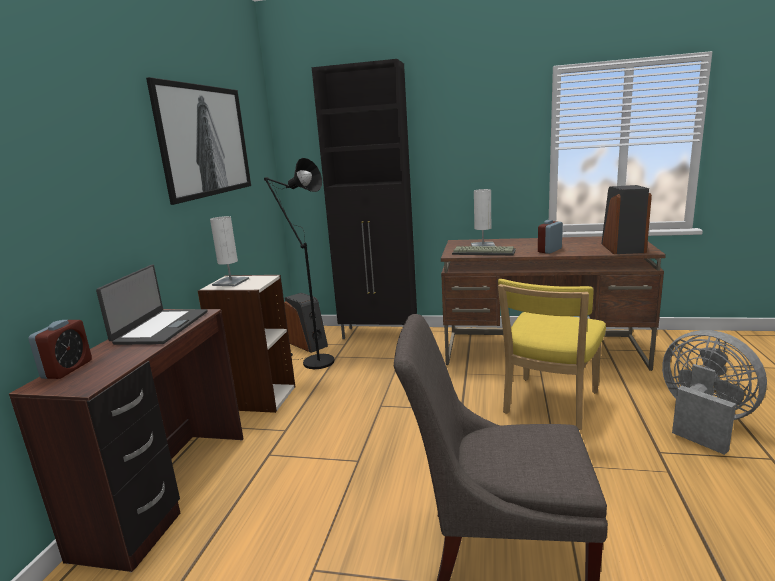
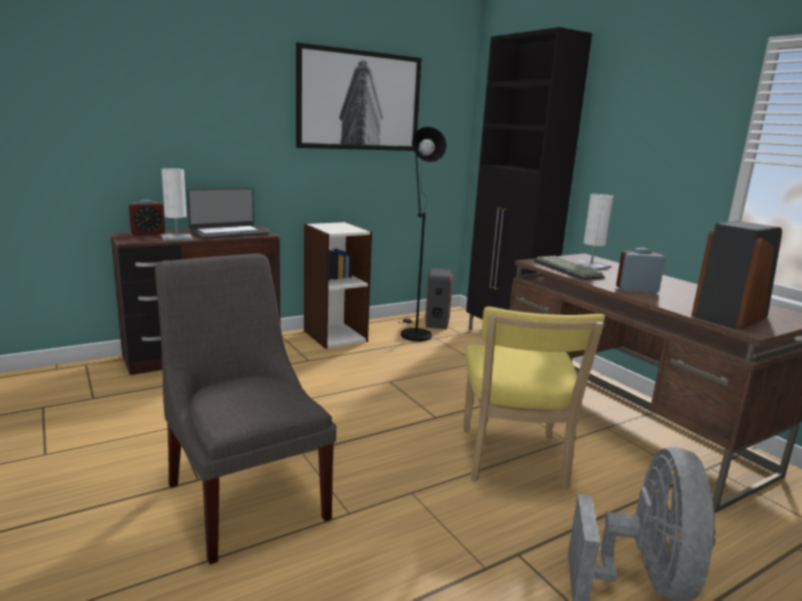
camera: 45 degrees right, 0 degrees up
(231, 282) = (333, 225): white table lamp -> white table lamp (177, 238)
(549, 405) = (513, 460): yellow chair -> yellow chair turned 75 degrees counterclockwise

